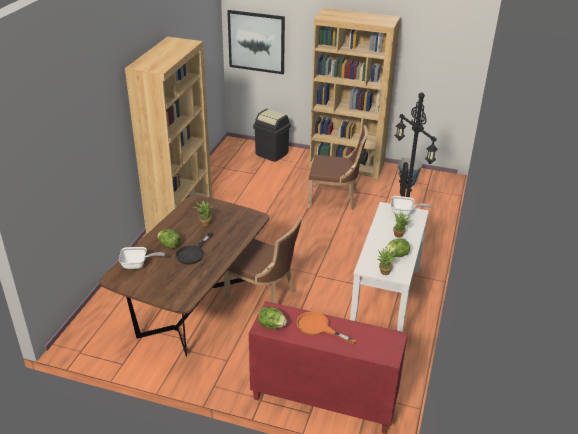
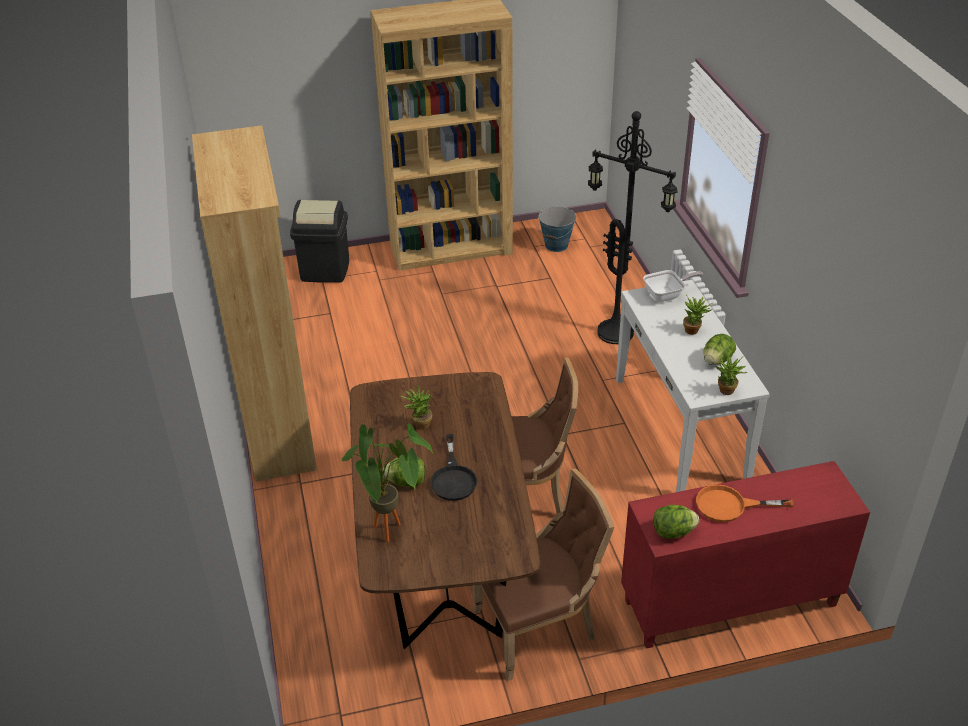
camera: 30 degrees left, 5 degrees up
(137, 265) = (392, 534): frying pan -> potted plant
(256, 42) = (257, 94): picture -> none
(335, 199) = (483, 308): brown chair -> brown chair (540, 627)

